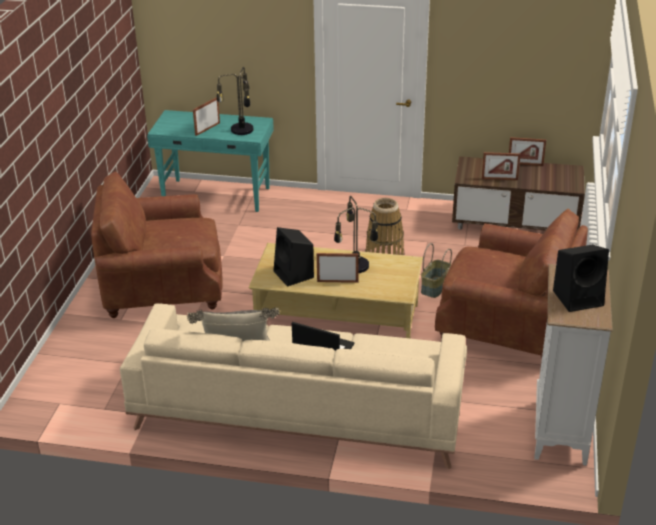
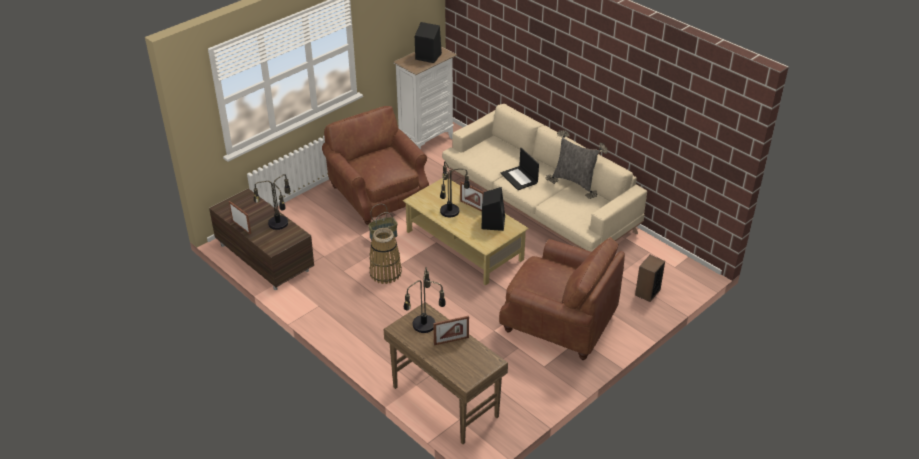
camera: 145 degrees left, 5 degrees up
(81, 357) = (647, 292): none -> speaker
(217, 195) = (444, 402): turquoise console table -> brown console table
(499, 179) = (278, 223): picture frame -> table lamp

